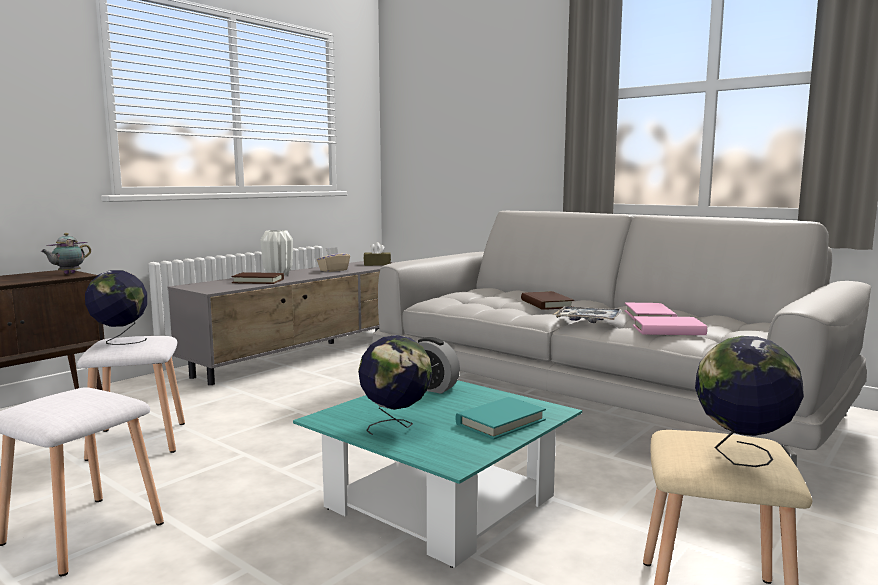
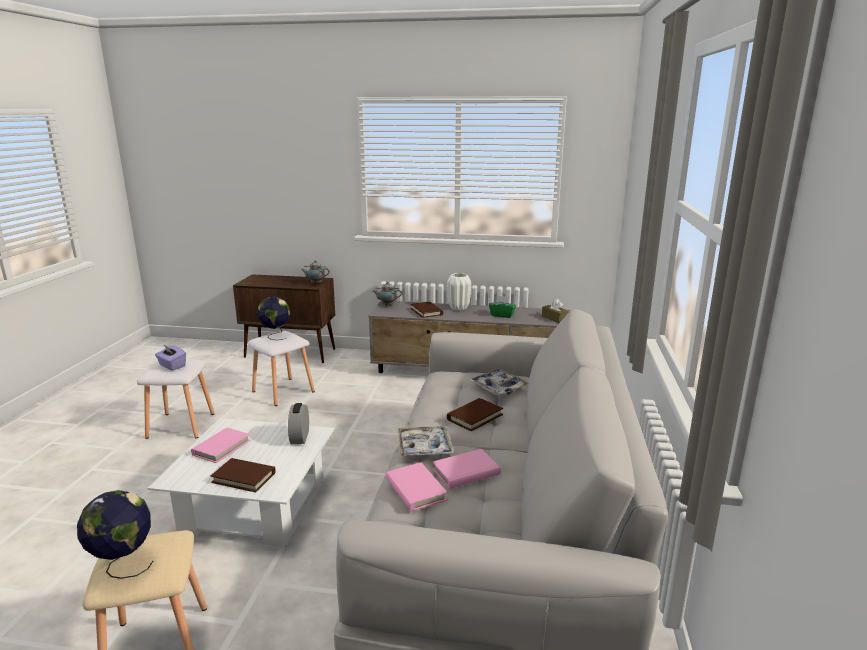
camera: 60 degrees right, 10 degrees up
(72, 400) = (172, 366): none -> purple tissue box
(194, 286) = (387, 305): none -> teapot
(333, 270) = (502, 315): beige tissue box -> green tissue box
(396, 426) = (221, 447): globe -> pink book
(440, 502) = (255, 506): turquoise coffee table -> white coffee table
(497, 292) = (498, 387): none -> tray
(500, 422) = (244, 477): turquoise book -> brown book

